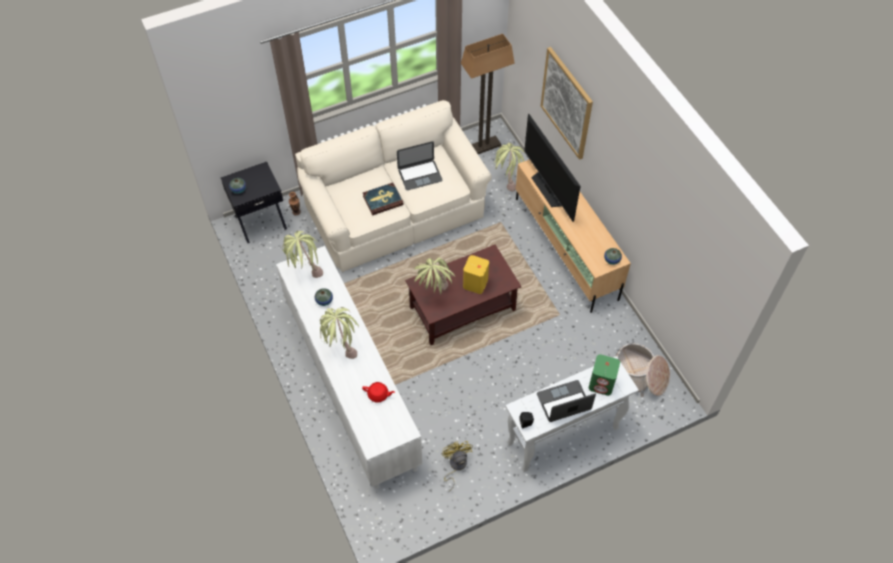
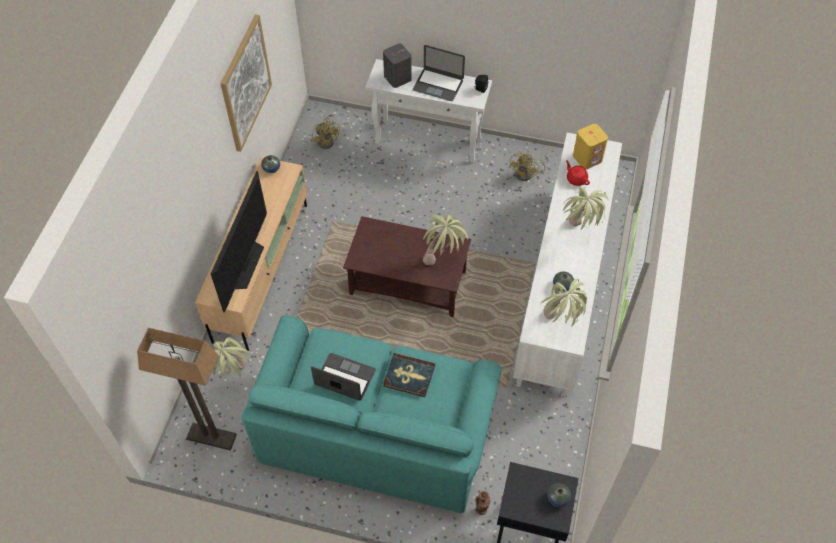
camera: 140 degrees left, 0 degrees up
(395, 210) = (375, 429): beige sofa -> turquoise sofa
(475, 284) = (398, 244): yellow speaker -> yellow speaker (587, 158)
(566, 103) = (175, 233): picture -> picture (245, 83)
(602, 383) = (397, 77): green speaker -> grey speaker
(638, 375) = (327, 140): basket -> yellow fan

